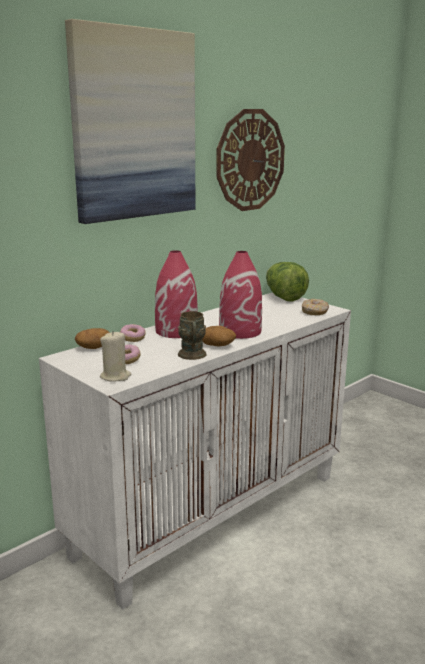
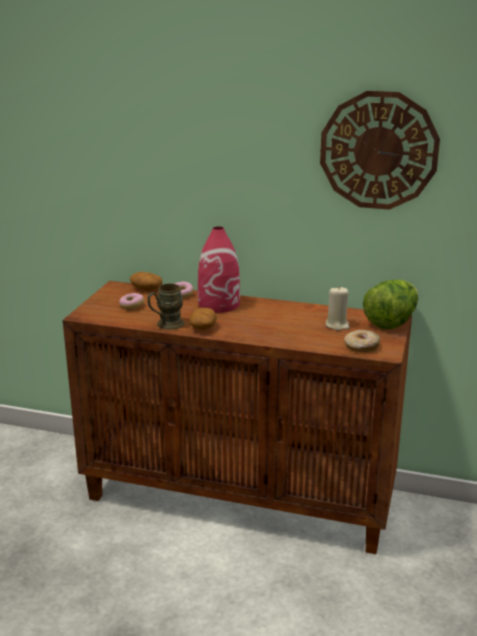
camera: 60 degrees right, 5 degrees up
(115, 376) = (96, 312): beige candle -> beige candle (337, 325)
(134, 125) = (215, 100): picture -> none
(211, 512) = (241, 497): white cabinet -> brown cabinet
(240, 331) = (251, 327): red vase -> none

